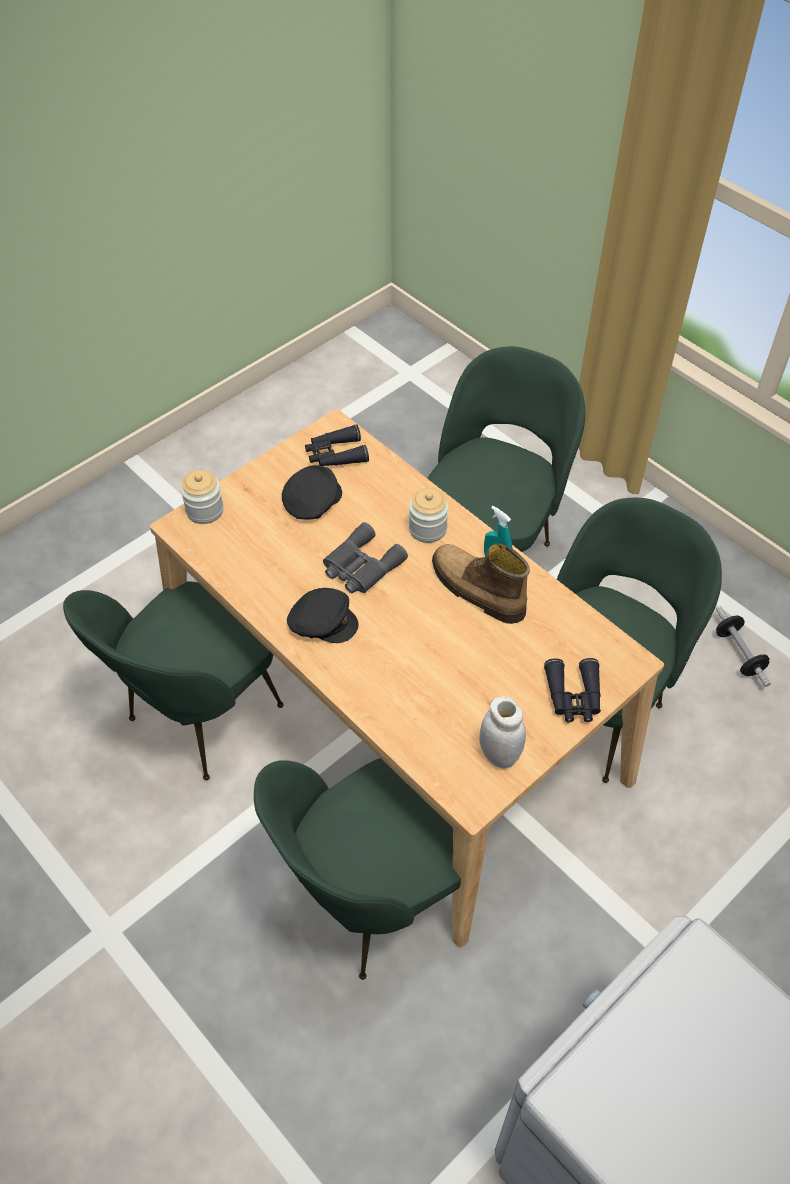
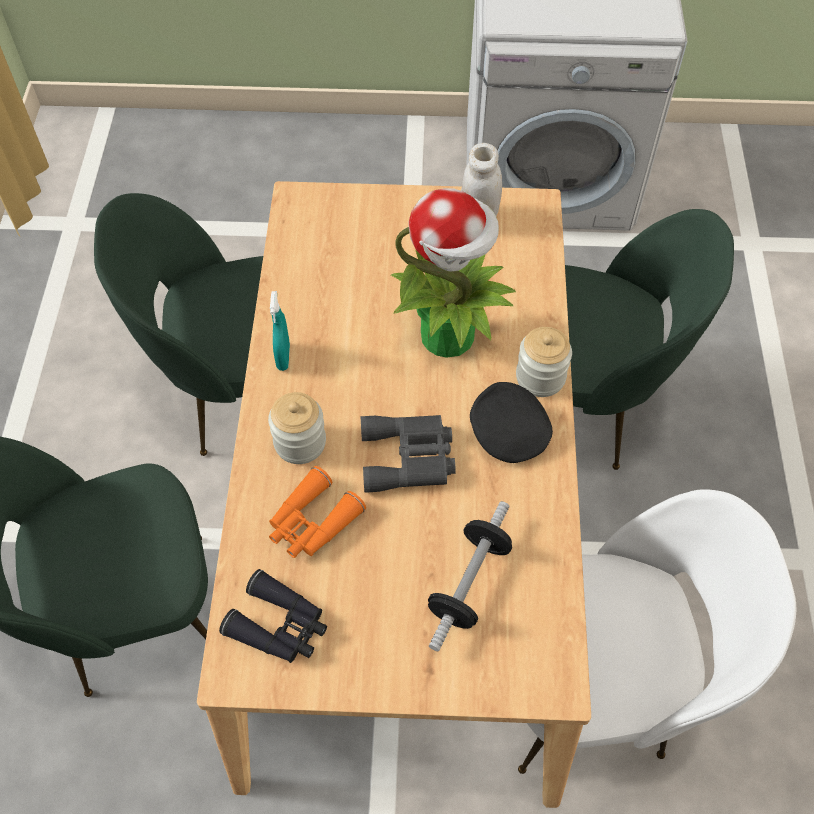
camera: 135 degrees left, 5 degrees up
(196, 721) = (595, 692): green chair -> white chair
(205, 510) = (506, 681): jar -> jar (540, 377)
(312, 501) = (374, 582): black cap -> none
(373, 501) = (312, 522): none -> orange binoculars
(419, 651) = (449, 335): none -> potted plant
(476, 590) = (336, 346): boot -> none
(573, 697) = (373, 211): black binoculars -> none
(738, 654) = (87, 341): dumbbell -> dumbbell (469, 583)

